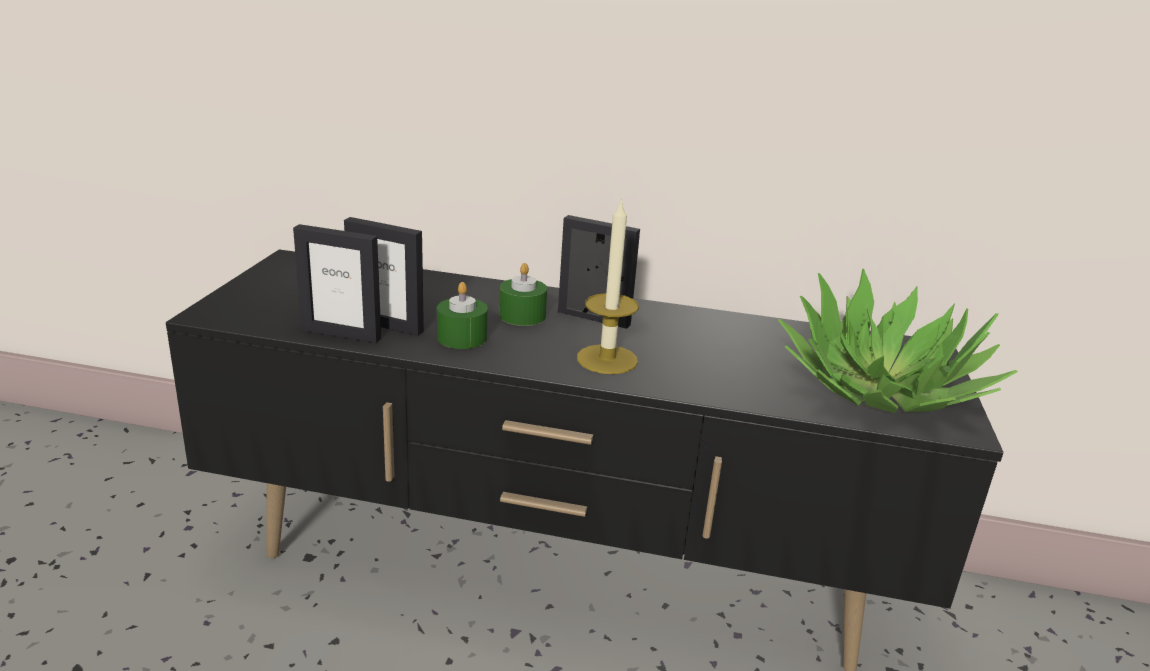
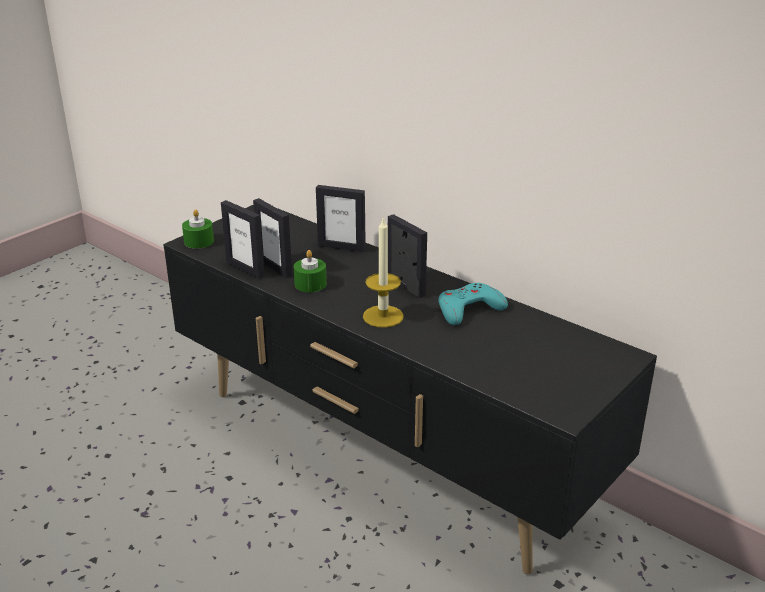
camera: 30 degrees right, 5 degrees up
(457, 287) = (341, 247): none -> picture frame
(522, 315) = (362, 275): green candle -> green candle (199, 241)
(701, 331) = (468, 309): none -> turquoise game controller
(881, 385) = (548, 373): potted plant -> none

